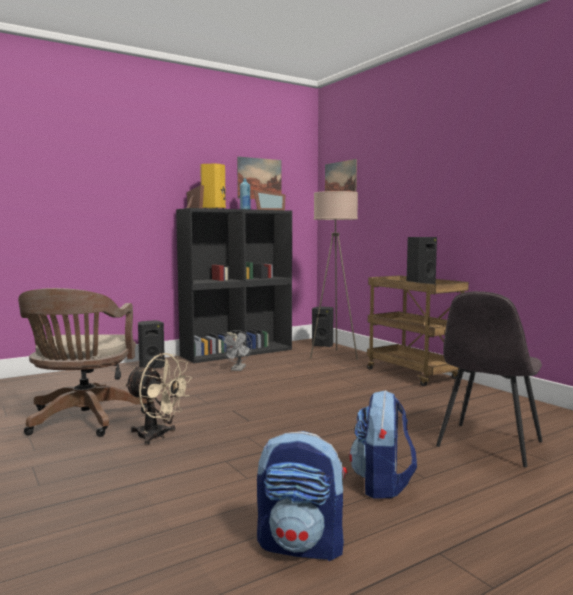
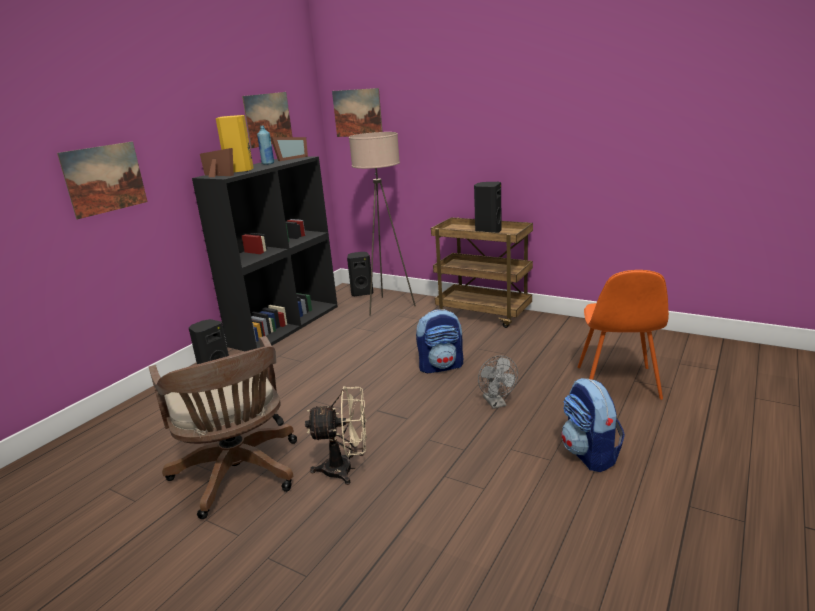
camera: 25 degrees left, 15 degrees up
(102, 194) = (104, 179): none -> picture
(237, 369) = (315, 351): grey fan -> grey fan (496, 403)
(302, 546) = (601, 541): backpack -> backpack (441, 366)
(488, 445) = (618, 384): grey chair -> orange chair

